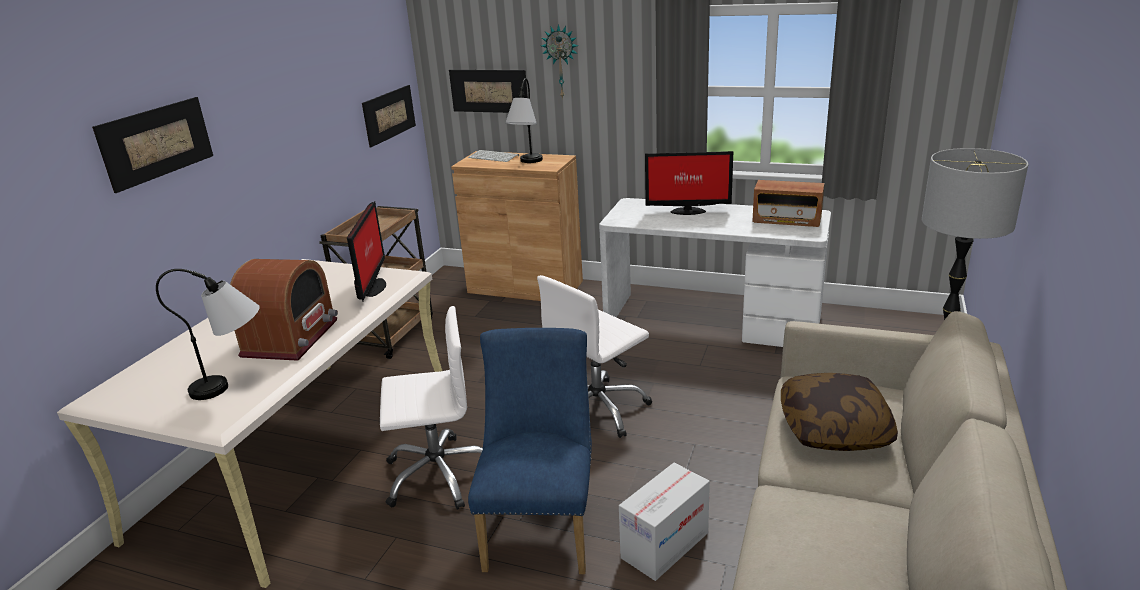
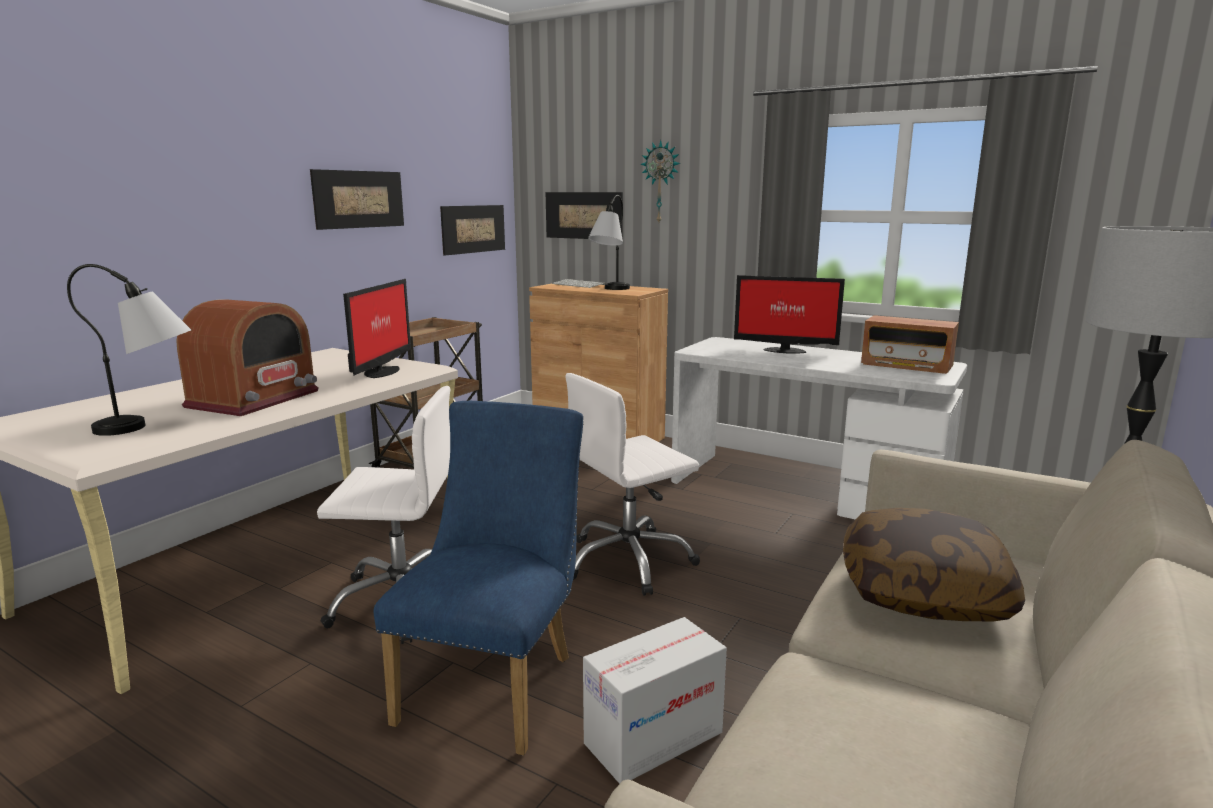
camera: 10 degrees right, 10 degrees down
(156, 142) = (162, 168): picture -> picture (359, 199)

